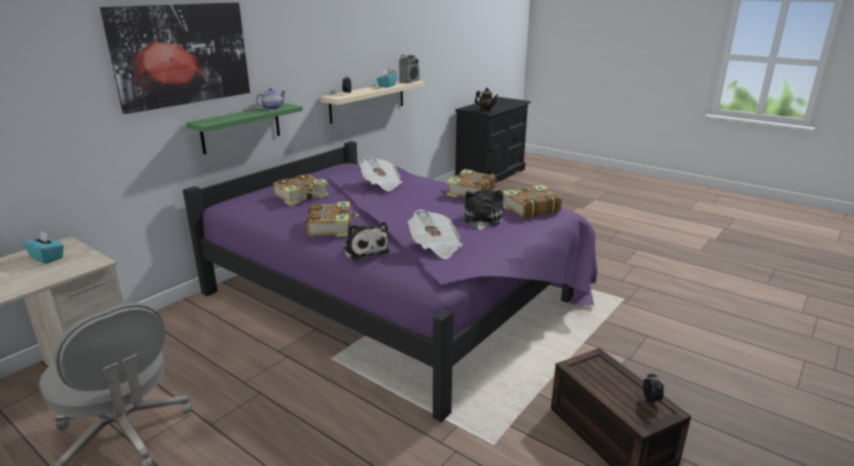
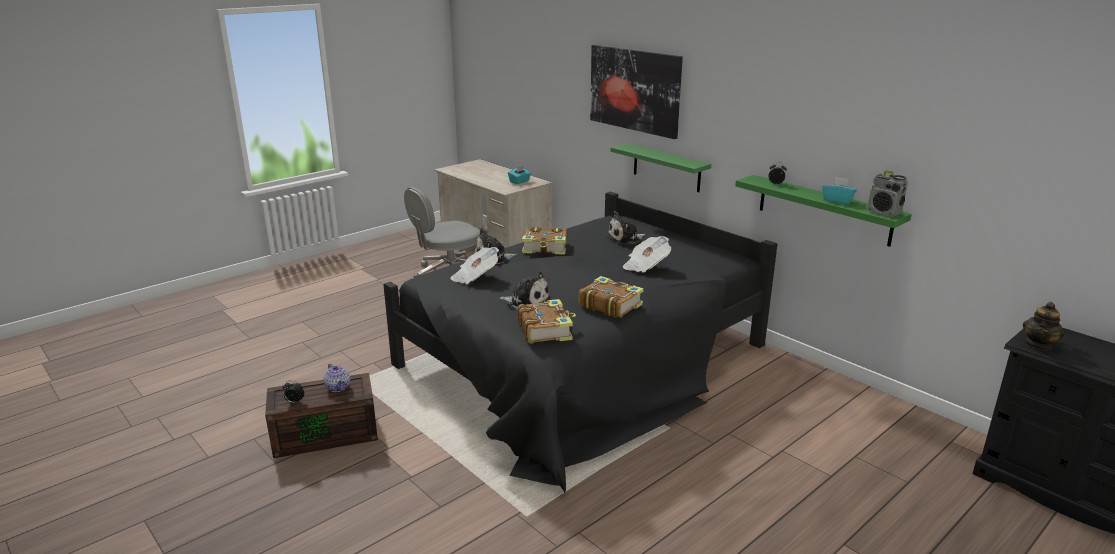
camera: 100 degrees right, 0 degrees up
(272, 108) = (682, 160): teapot -> teapot (338, 387)
(302, 196) = (626, 239): book -> plush toy
(368, 100) = (823, 210): beige shelf -> green shelf
(400, 294) = (583, 362): purple bed -> black bed

